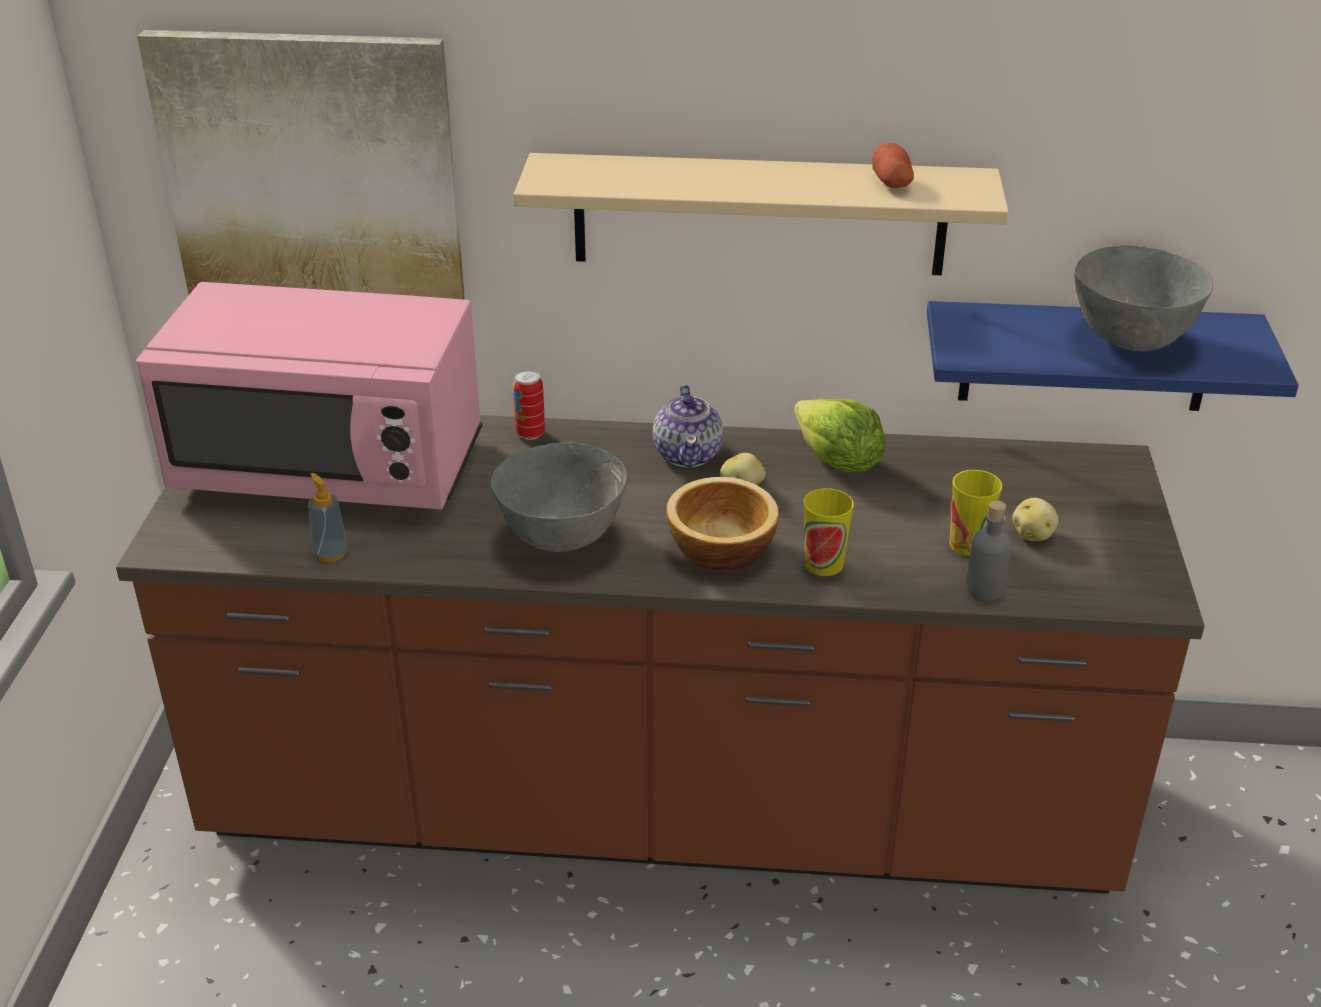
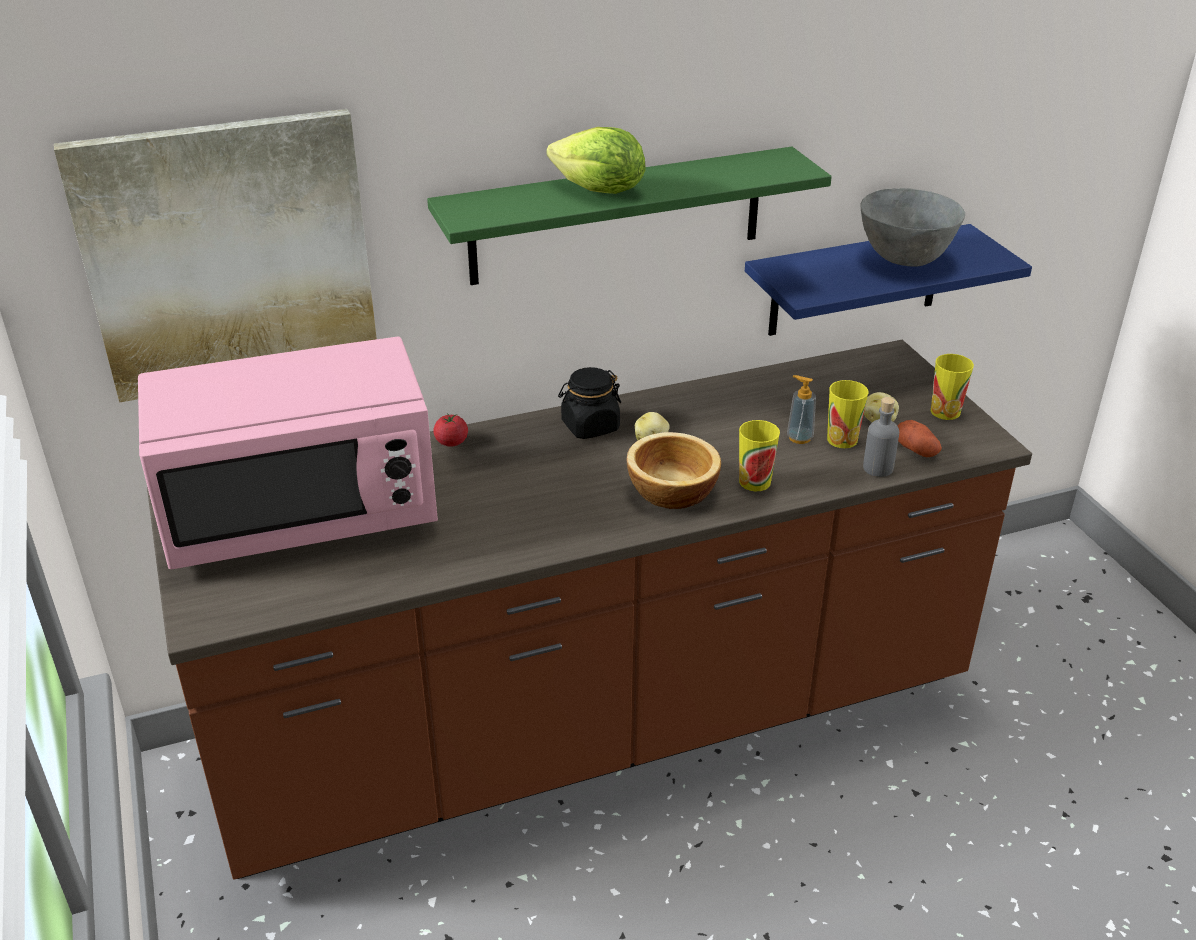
camera: 25 degrees left, 0 degrees up
(330, 553) = (360, 584): soap dispenser -> soap dispenser (799, 438)
(530, 434) = (451, 442): can -> tomato
(561, 538) = (543, 517): grey bowl -> none
(688, 454) = (590, 426): teapot -> black jar
(759, 214) = (617, 216): beige shelf -> green shelf
(837, 463) = (705, 405): lettuce -> lettuce (599, 191)
(891, 182) = (730, 170): potato -> potato (916, 450)
(1129, 545) = (945, 412): none -> cup

